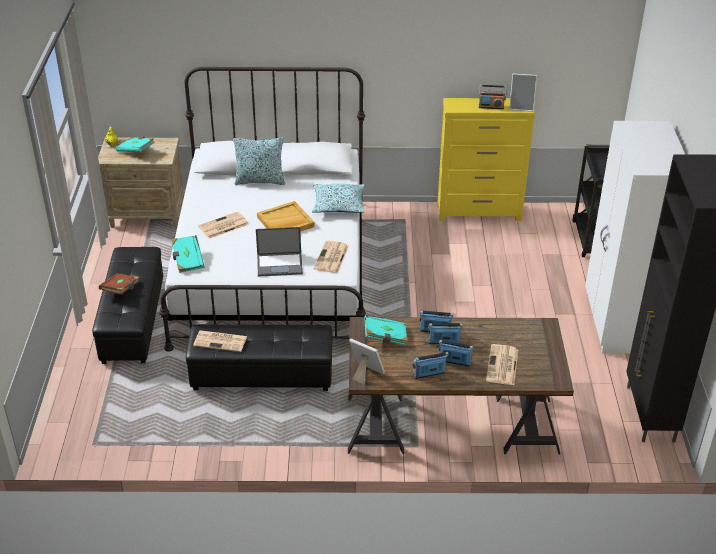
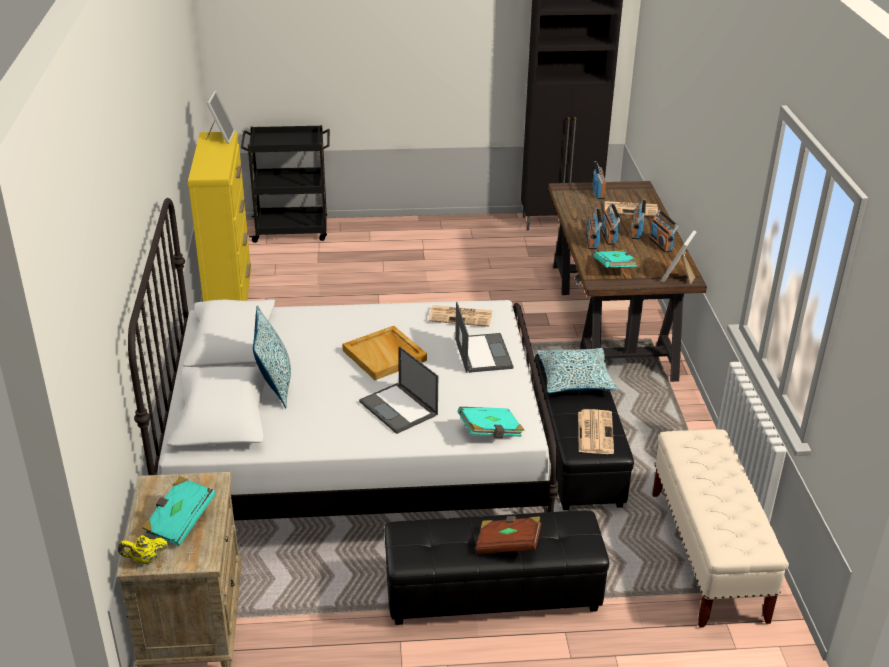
camera: 95 degrees left, 5 degrees down
(132, 426) = (707, 555): none -> beige bench
(223, 226) = (399, 408): newspaper -> laptop
(338, 205) = (340, 316): pillow -> pillow (575, 379)
(491, 107) = (218, 153): radio -> radio (598, 192)
(616, 323) = (434, 229): white wardrobe -> none

